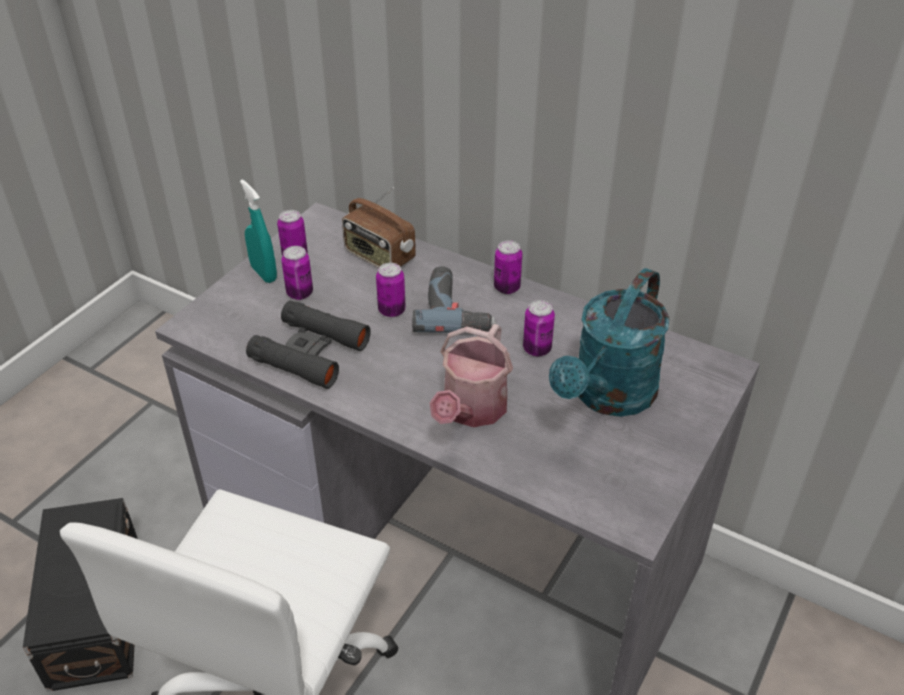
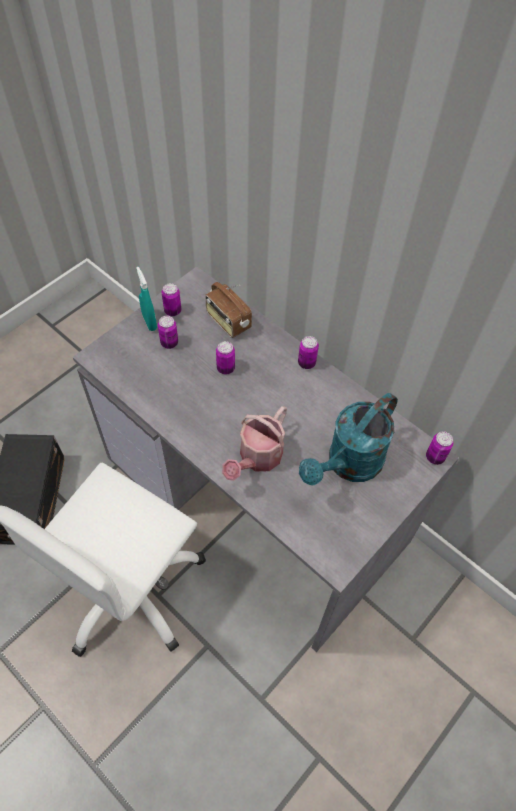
camera: 10 degrees right, 15 degrees up
(310, 352) = (166, 392): black binoculars -> none
(455, 310) = (267, 375): power drill -> none
(537, 349) = (313, 417): can -> can (435, 457)

